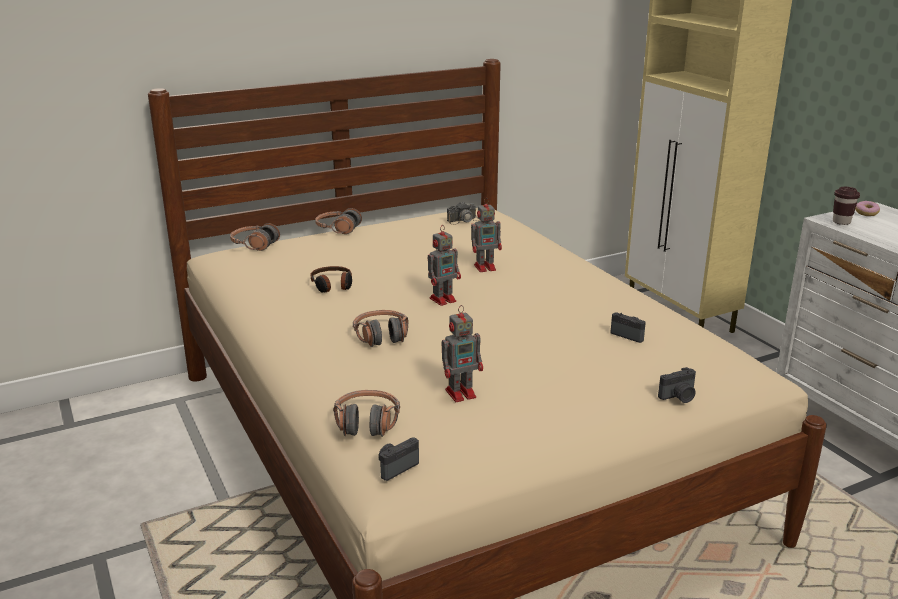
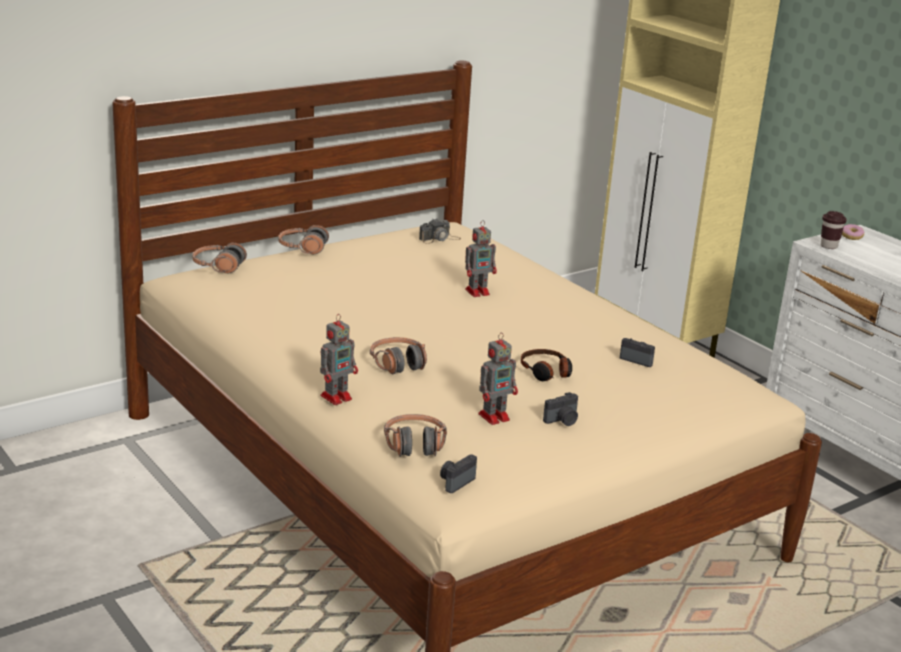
camera: 10 degrees left, 0 degrees up
(332, 285) = (325, 312): headphones -> headphones (546, 372)
(443, 299) = (446, 326): toy robot -> toy robot (337, 397)
(679, 397) = (693, 416): camera -> camera (562, 421)

